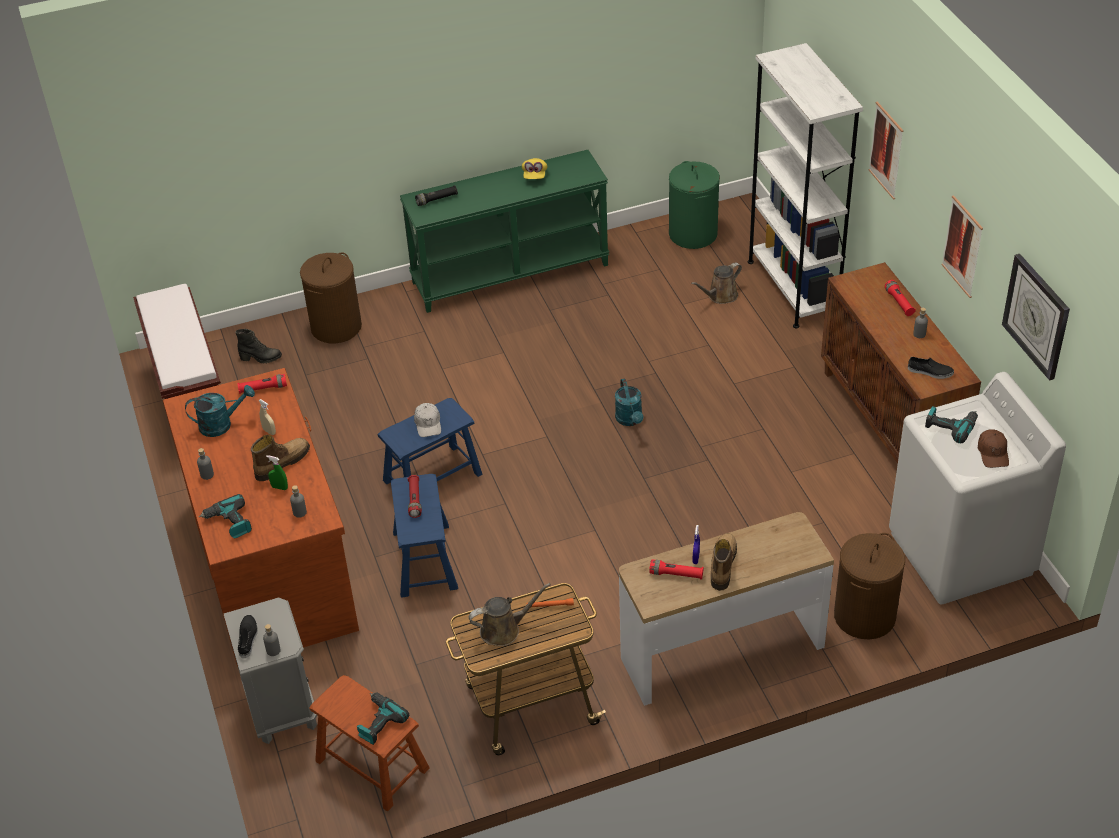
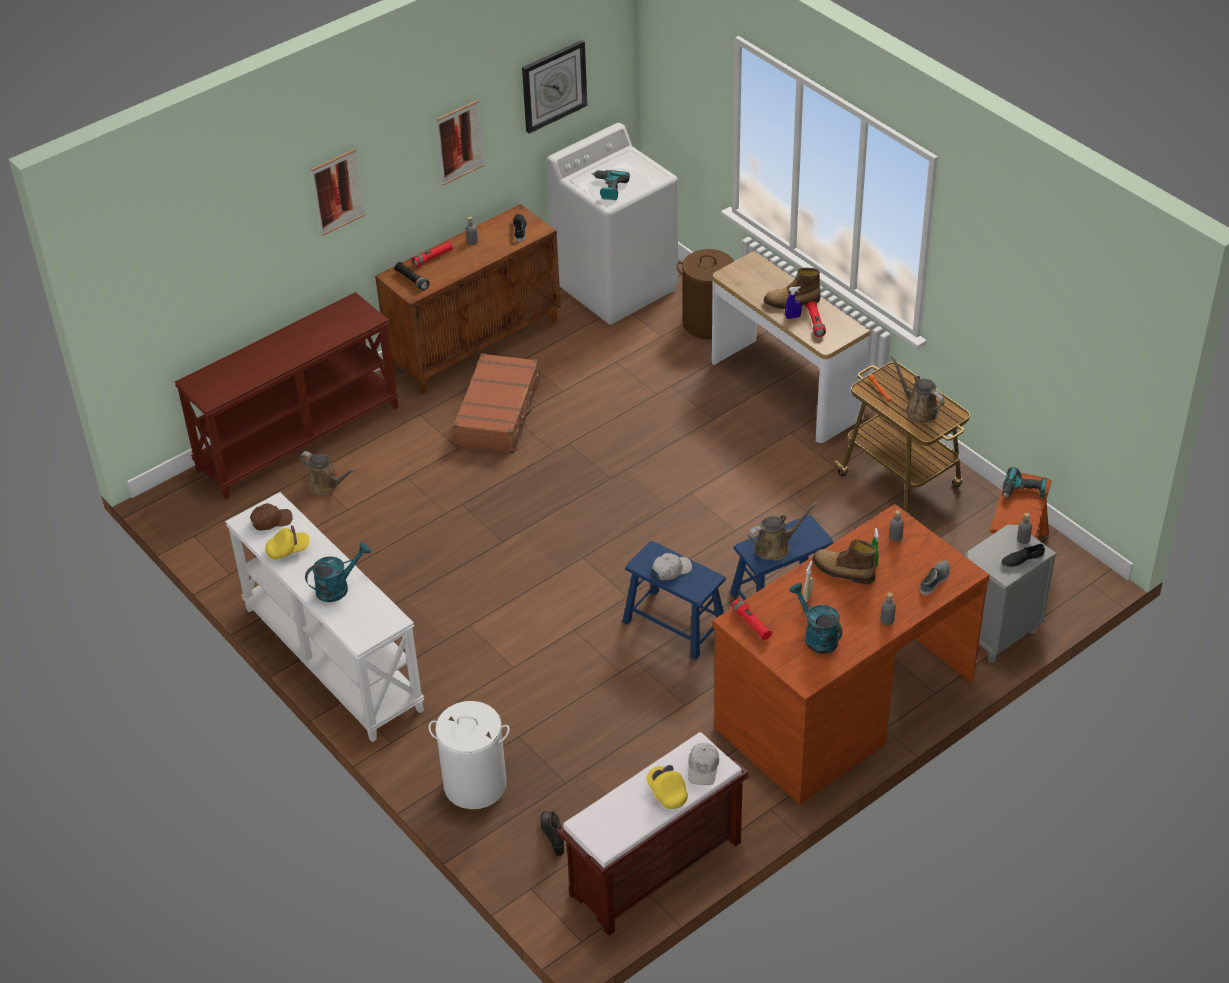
camera: 110 degrees left, 0 degrees up
(170, 339) = (667, 792): none -> yellow cap
(178, 364) = (703, 768): none -> white cap
(229, 523) = (935, 580): power drill -> grey shoe
(336, 327) = (475, 784): brown laundry basket -> white laundry basket
(415, 500) = (775, 547): red flashlight -> brown watering can
(437, 200) = (357, 619): black flashlight -> black flashlight (412, 280)
(510, 272) = (331, 659): green console table -> white console table
(630, 420) = (537, 505): turquoise watering can -> turquoise watering can (338, 587)
(693, 234) = (223, 527): green laundry basket -> none
(773, 419) = (499, 413): none -> brown suitcase
(793, 288) = (298, 437): white bookcase -> brown console table
(993, 453) = (629, 166): brown cap -> brown cap (271, 521)

